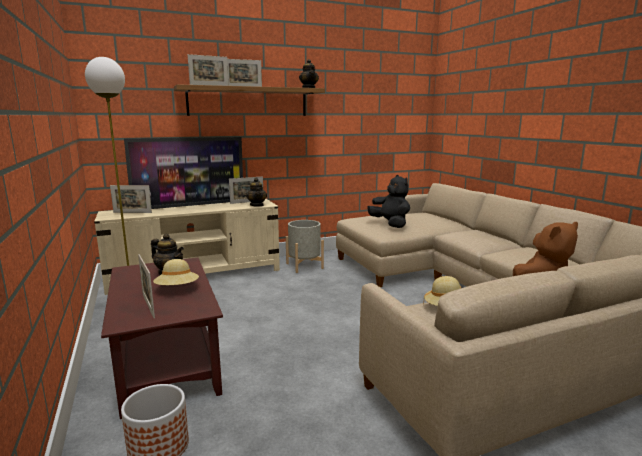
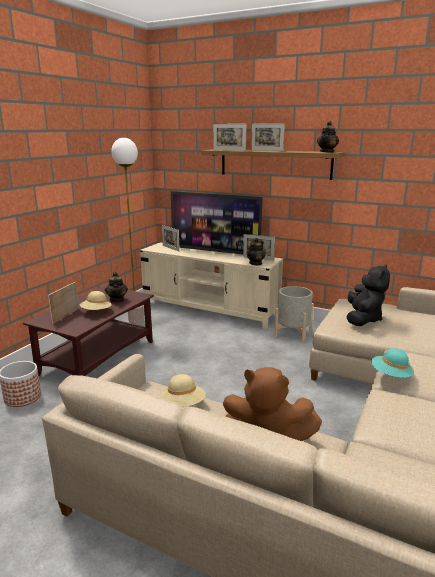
camera: 50 degrees right, 5 degrees up
(479, 243) = (390, 375): none -> turquoise hat

